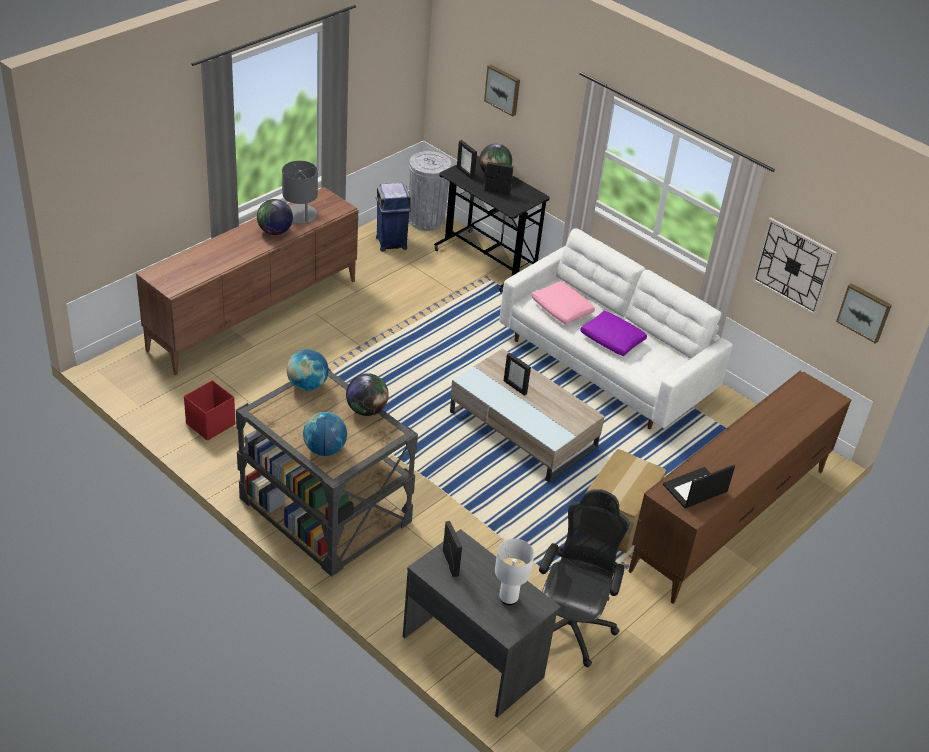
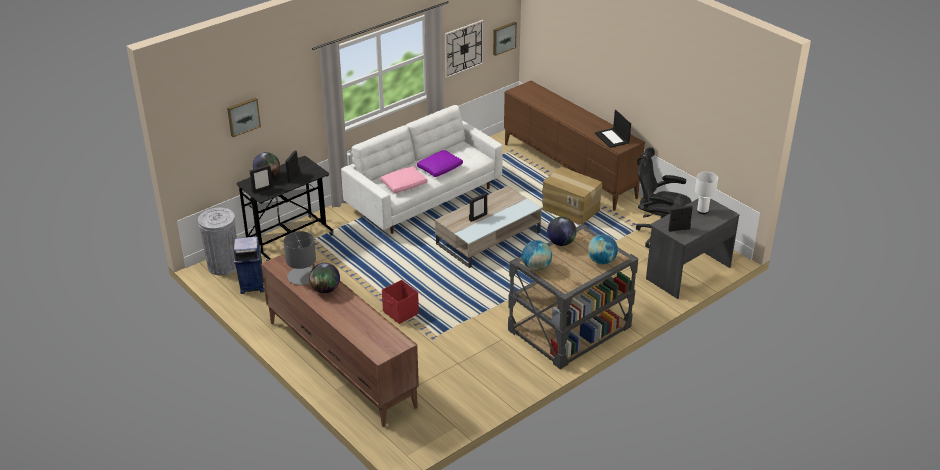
camera: 80 degrees left, 5 degrees down
(210, 424) = (479, 386): red storage box -> red storage box (401, 313)

